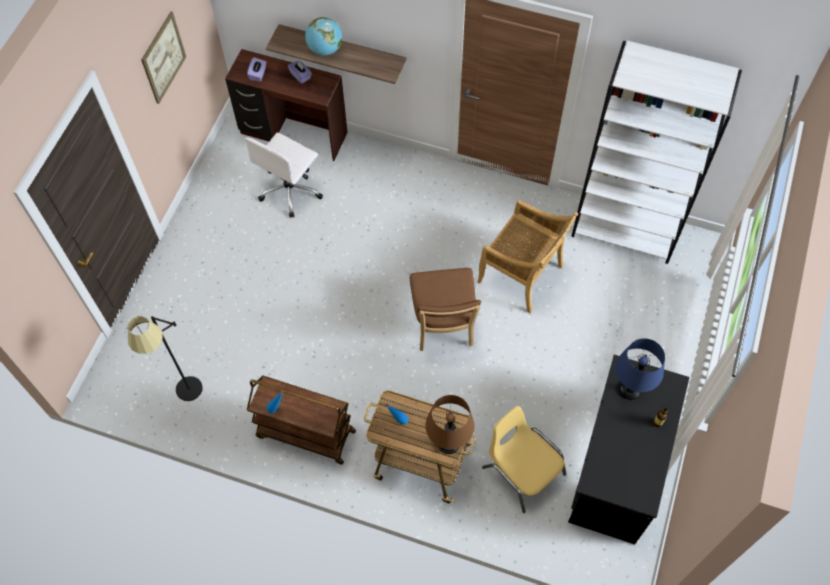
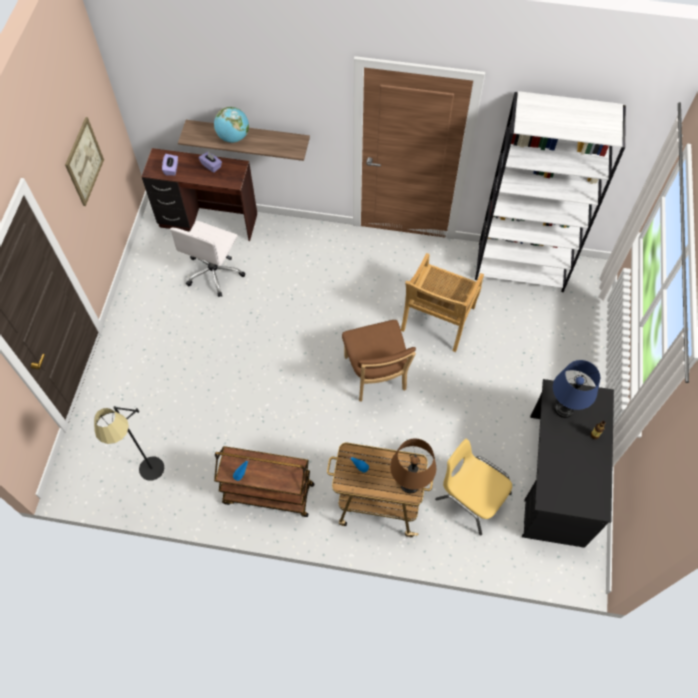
camera: 10 degrees left, 0 degrees up
(521, 275) = (437, 320): beige chair -> beige chair turned 90 degrees clockwise

